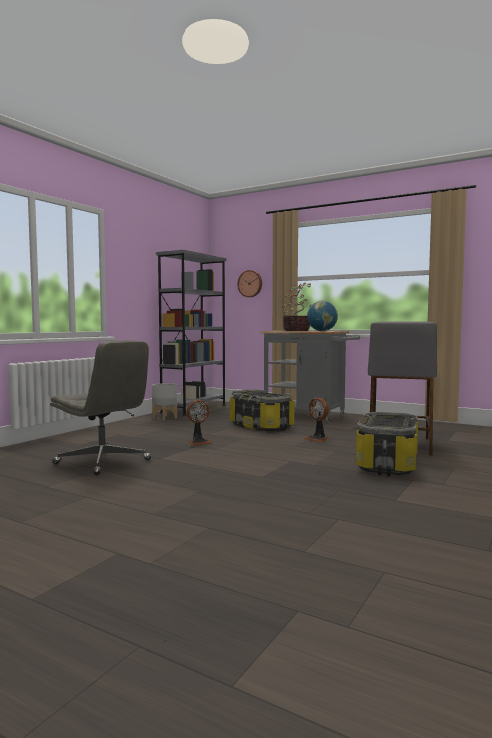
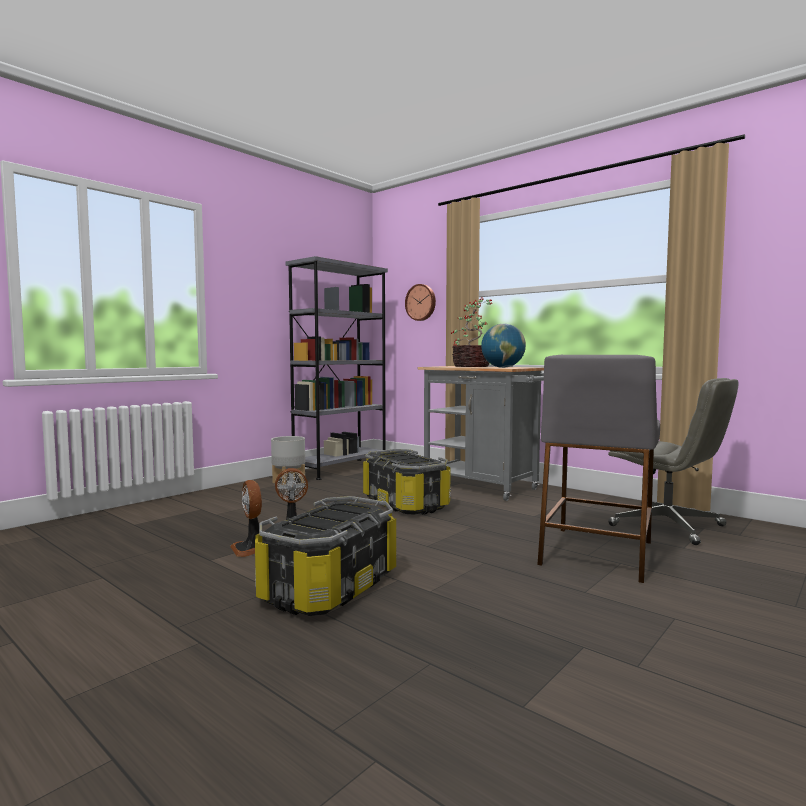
camera: 10 degrees right, 0 degrees up
(103, 462) = (124, 562): grey office chair -> grey office chair (668, 526)
(317, 439) = (471, 533): fan -> fan (250, 549)
(388, 464) = (555, 600): storage box -> storage box (330, 587)

